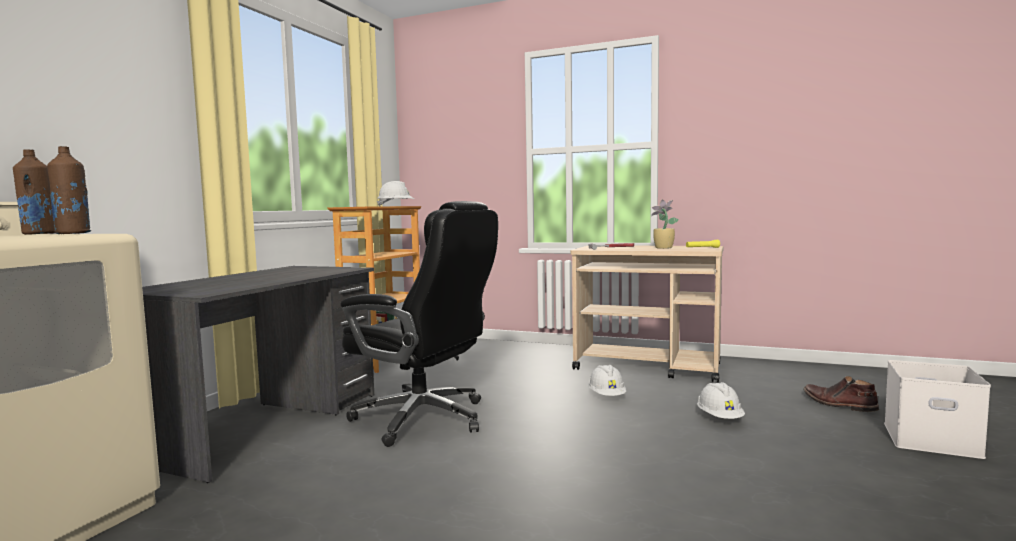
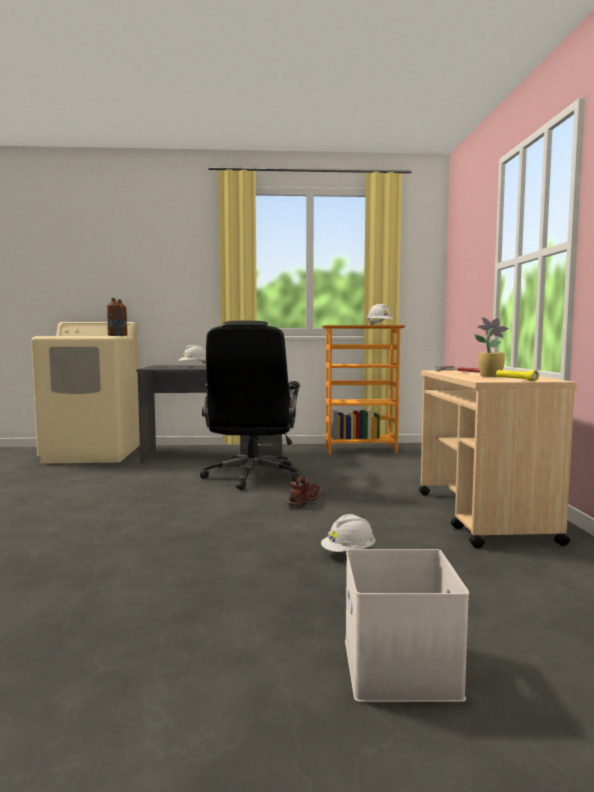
camera: 65 degrees right, 0 degrees up
(607, 396) = (359, 511): white hard hat -> white hard hat (194, 365)
(838, 404) = (484, 613): brown boot -> brown boot (304, 500)

